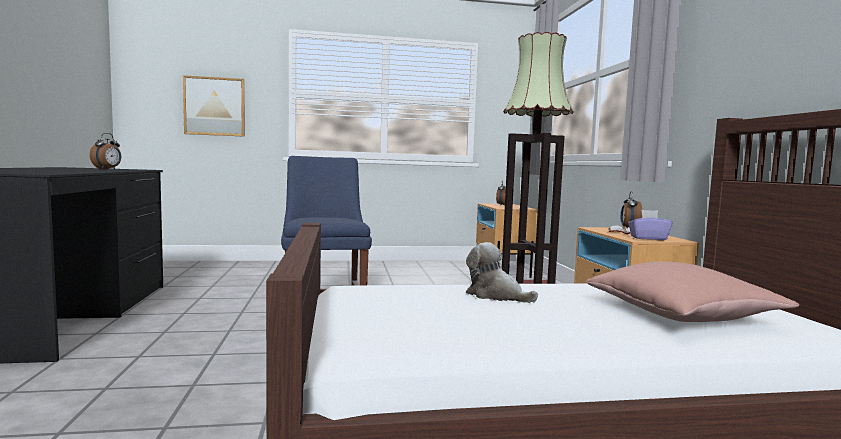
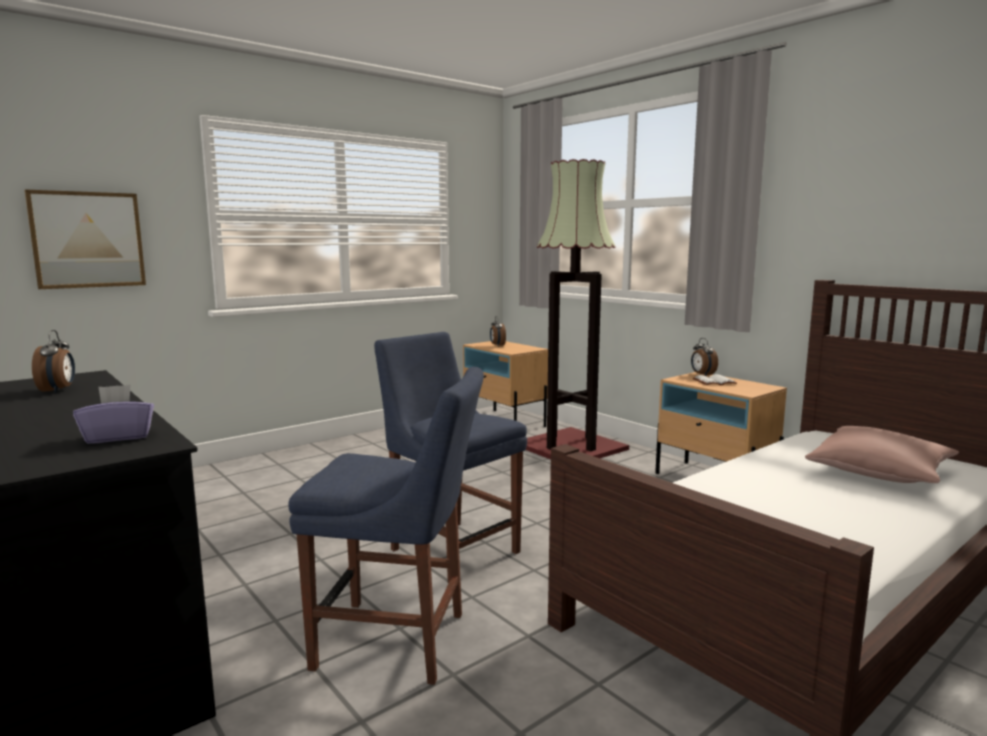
camera: 30 degrees left, 5 degrees up
(199, 360) = (398, 641): none -> blue chair
(496, 295) = (745, 487): plush toy -> none
(648, 238) = (748, 389): purple tissue box -> purple tissue box (119, 436)

